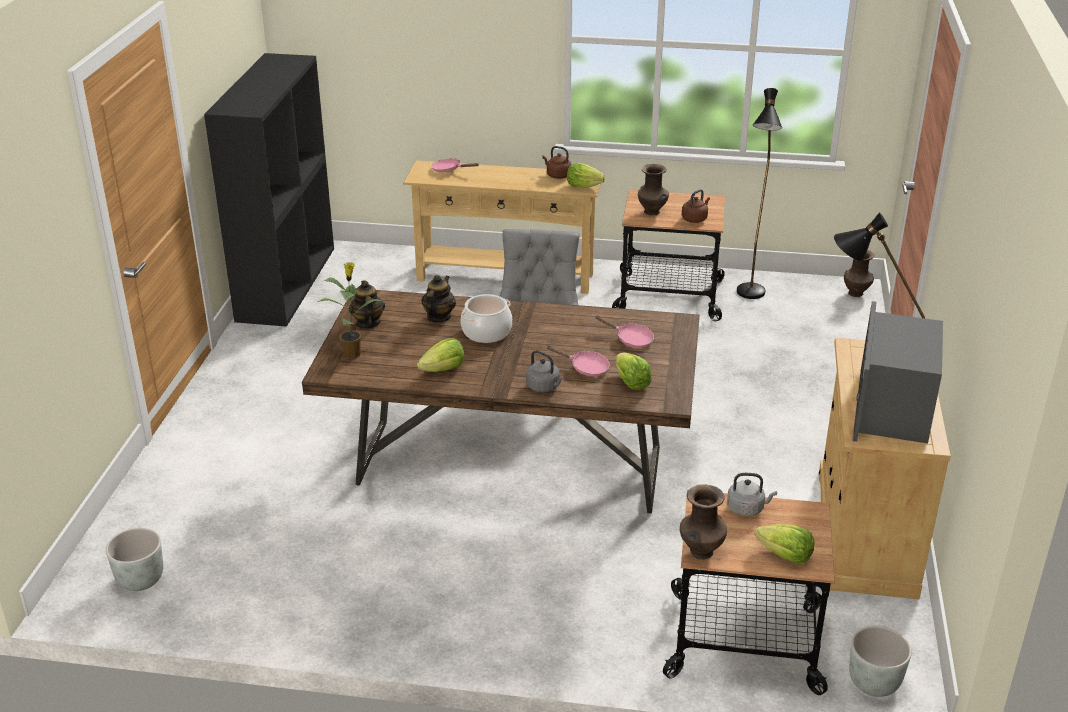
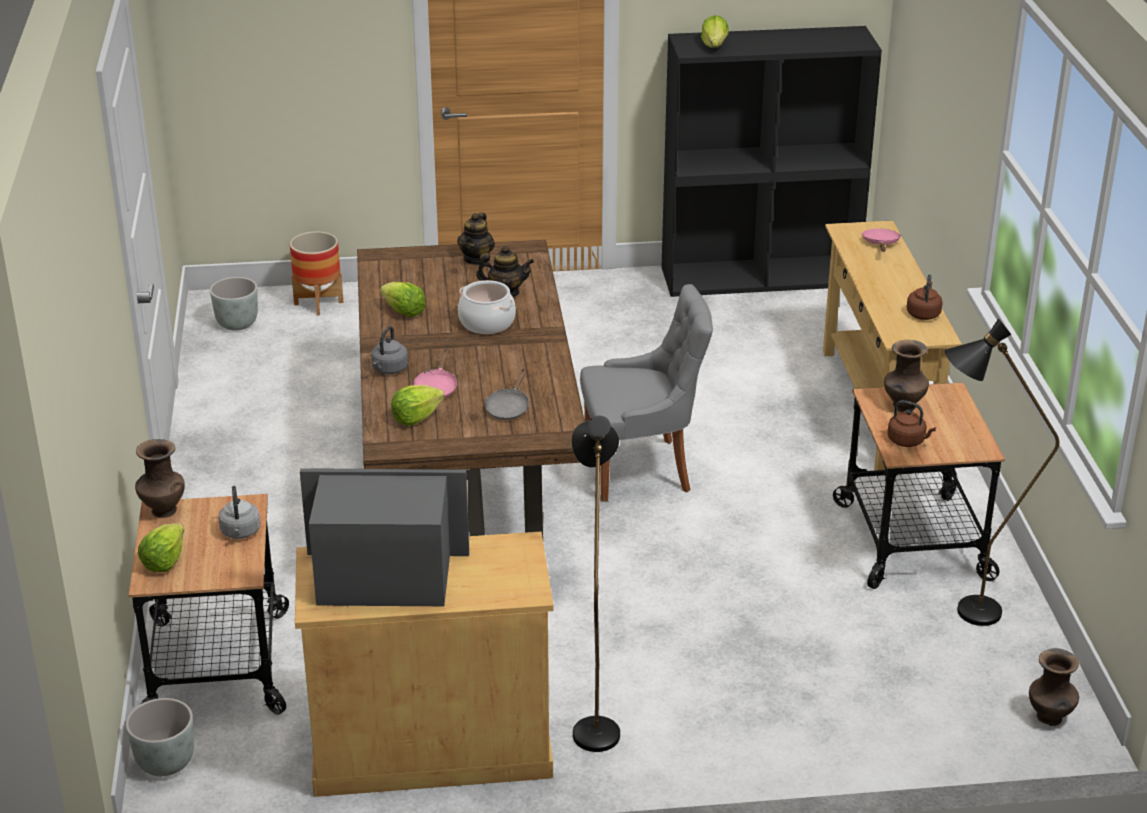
camera: 75 degrees right, 0 degrees up
(141, 519) = (318, 303): none -> planter
(353, 354) = (415, 263): potted plant -> none
(367, 323) = (477, 259): teapot -> teapot turned 135 degrees clockwise
(583, 186) = (905, 335): lettuce -> lettuce (714, 46)
(630, 339) = (509, 408): pink frying pan -> grey frying pan

